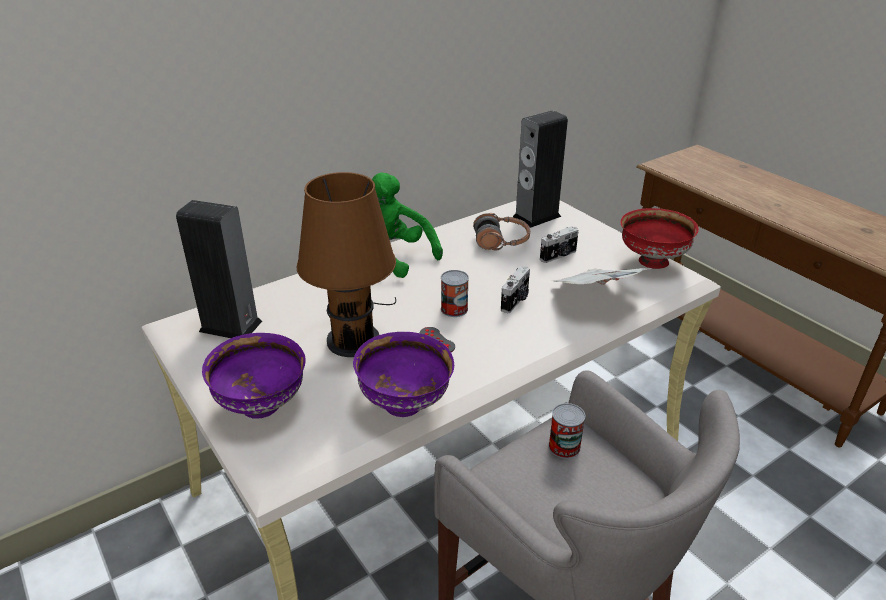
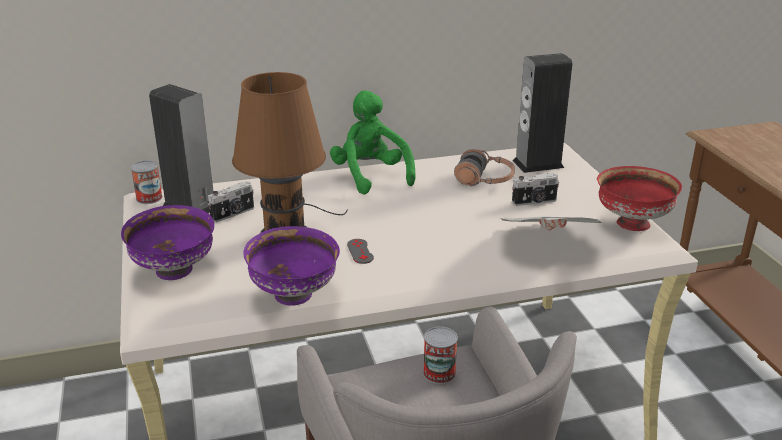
camera: 20 degrees right, 5 degrees down
(454, 309) = (395, 229): can -> can (149, 198)
(516, 301) = (460, 233): camera -> camera (233, 214)

